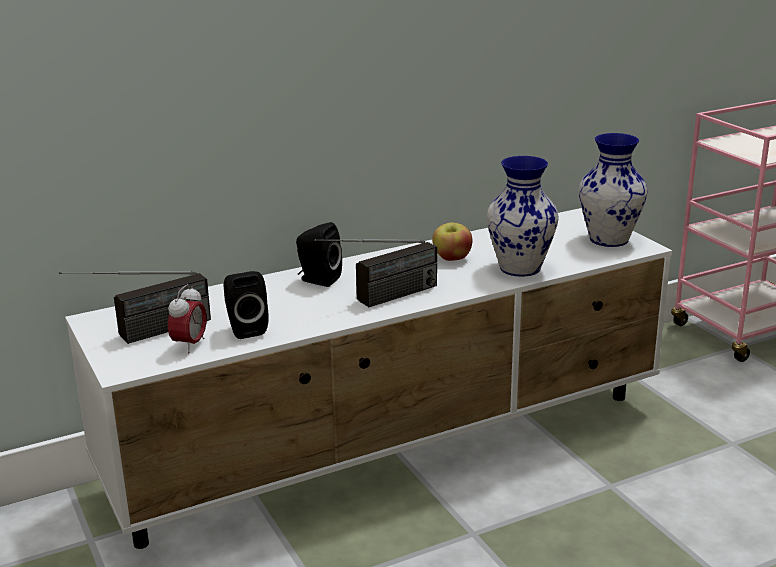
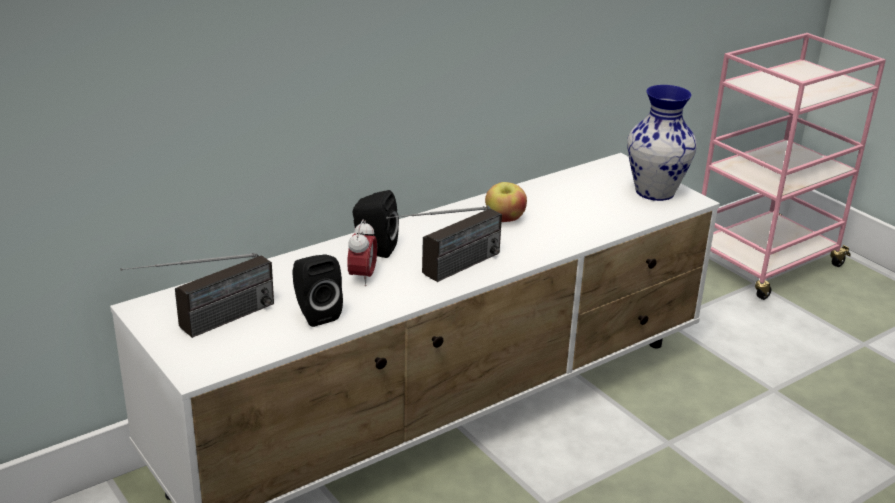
camera: 10 degrees left, 5 degrees up
(190, 345) = (261, 336): alarm clock -> alarm clock (362, 277)
(519, 268) = (576, 229): vase -> none

